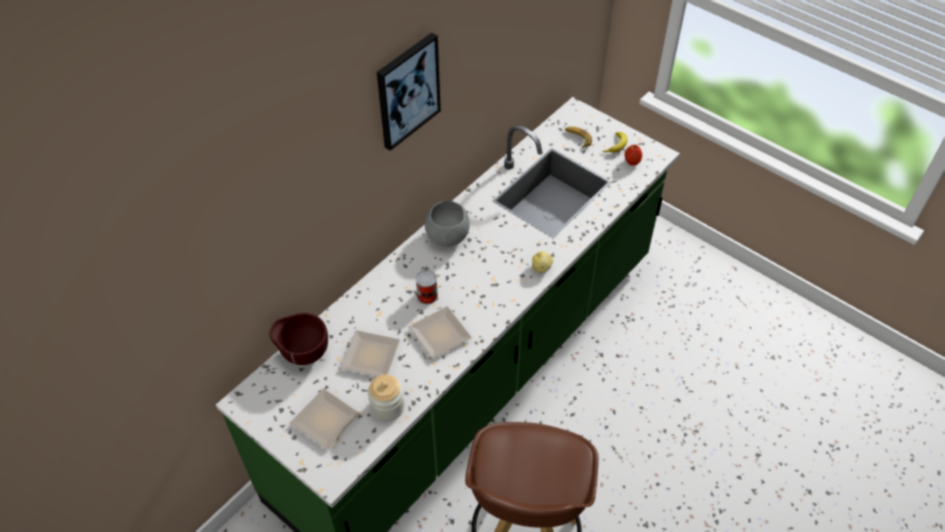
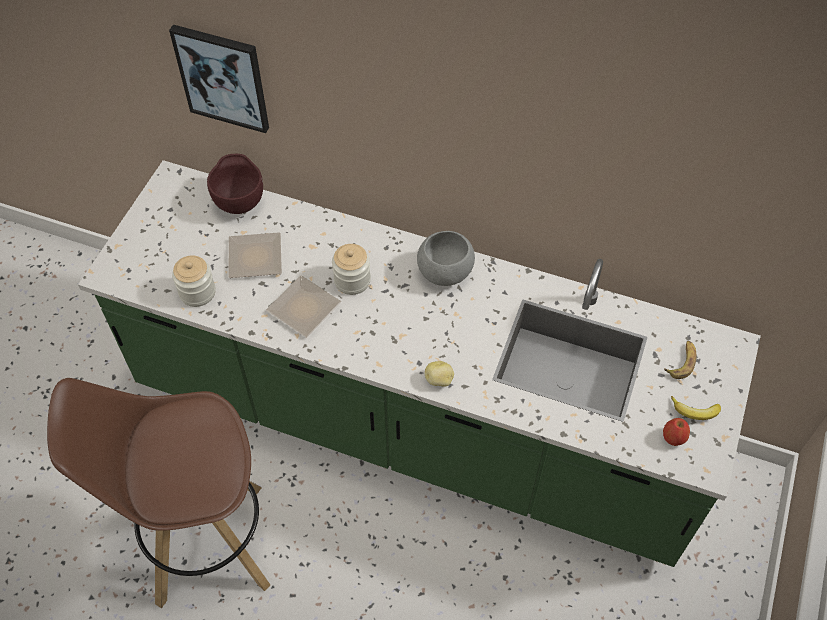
camera: 70 degrees right, 5 degrees up
(325, 418) = (170, 246): plate -> none
(407, 91) = (463, 85): picture -> picture (223, 77)
(427, 295) = (352, 280): can -> jar

